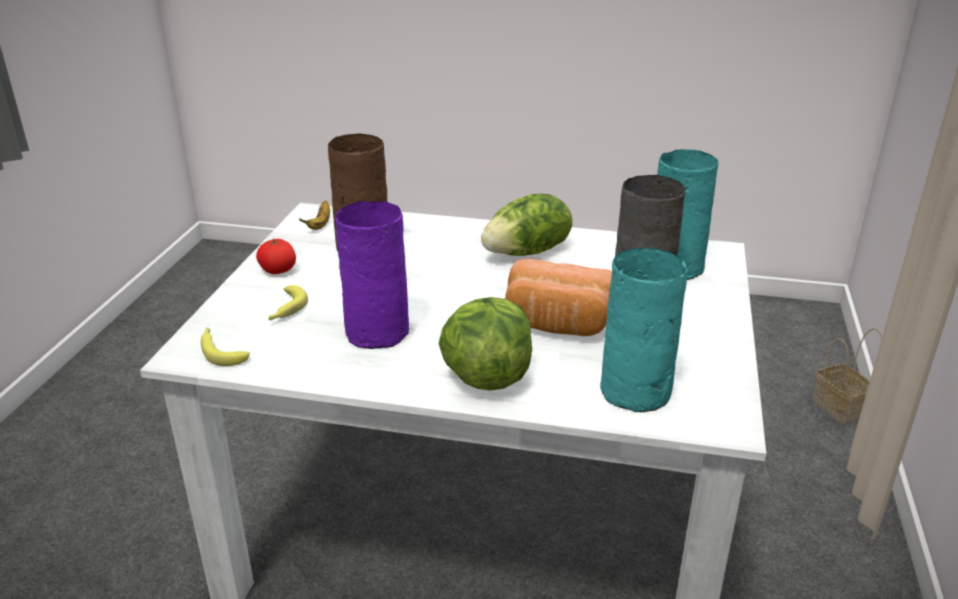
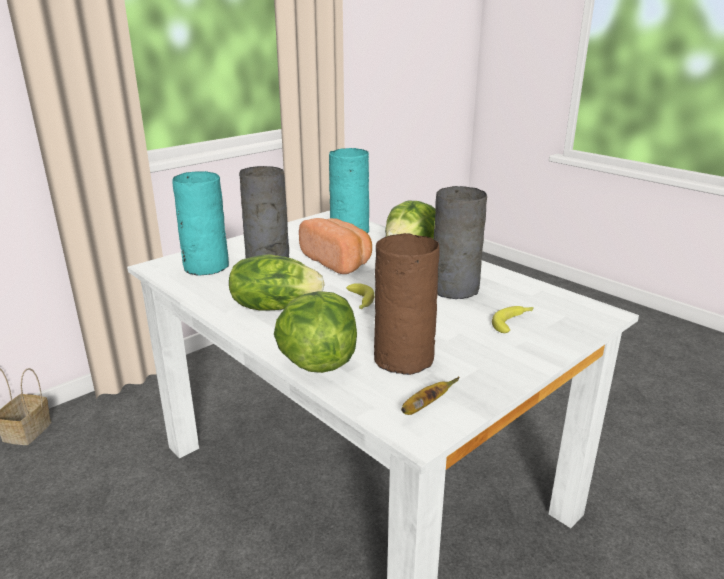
camera: 145 degrees left, 5 degrees down
(221, 351) = (574, 308): banana -> banana (360, 302)
(278, 270) = (504, 360): tomato -> none
(379, 332) = (453, 288): purple vase -> grey vase
(425, 226) = (317, 362): none -> lettuce

